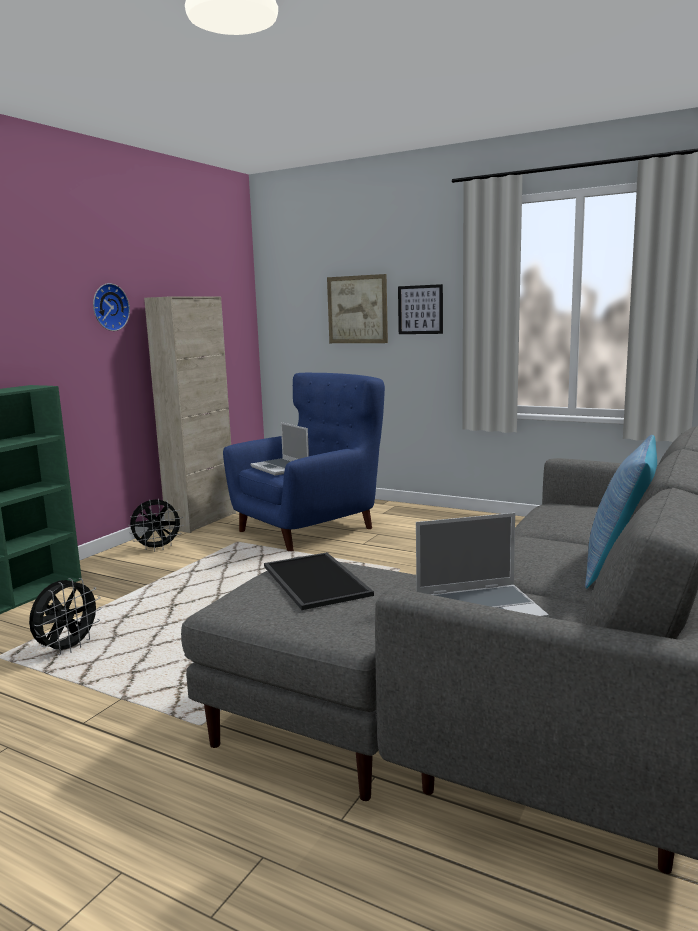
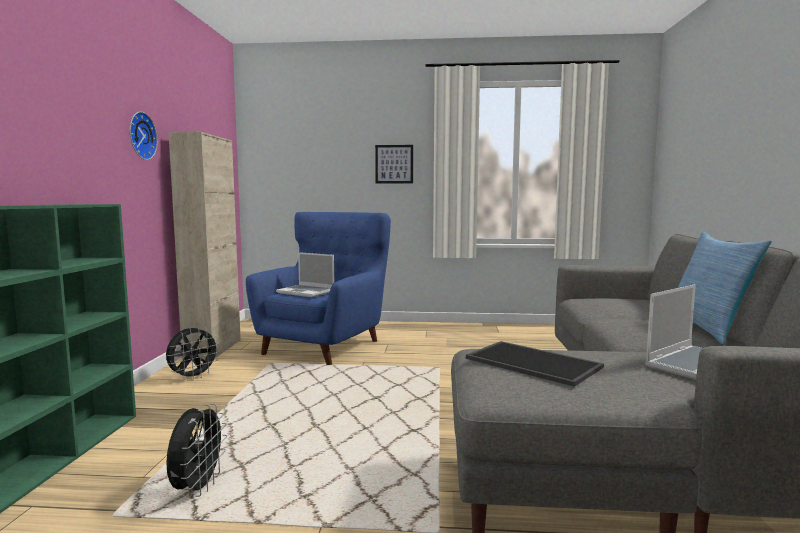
camera: 25 degrees left, 5 degrees down
(357, 309) = (338, 163): picture -> none

